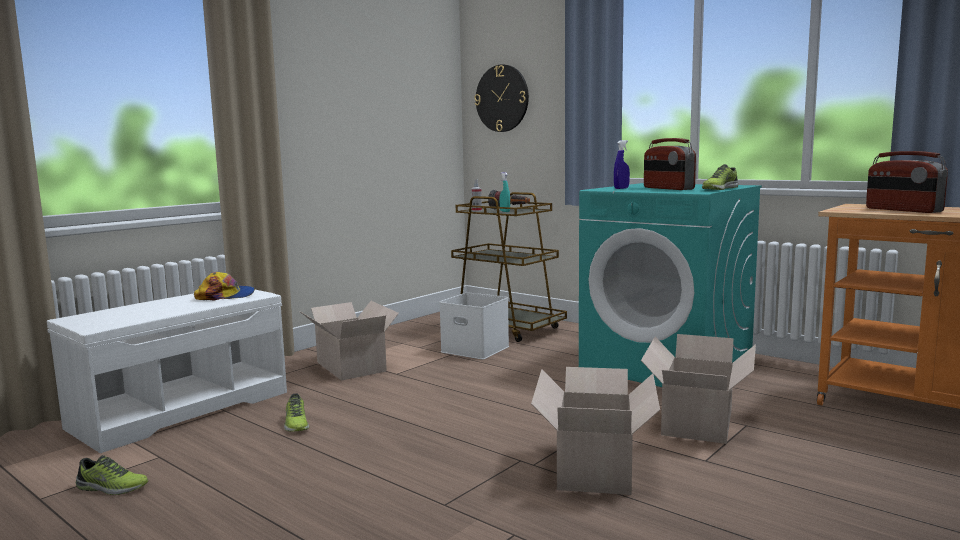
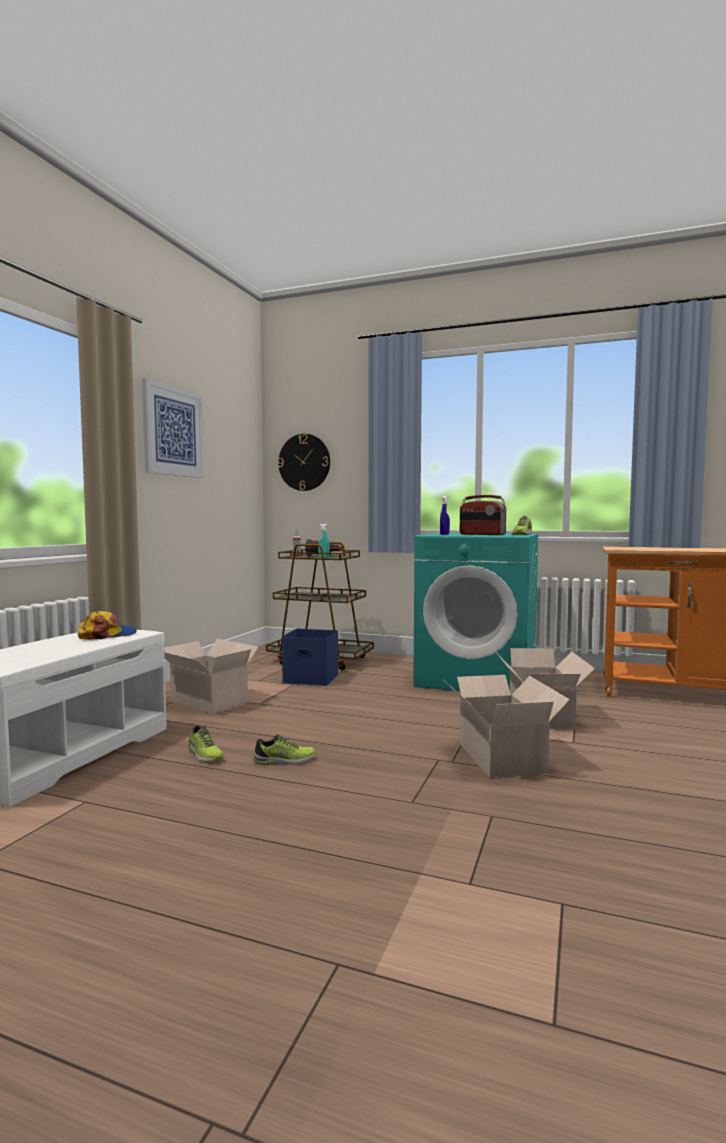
camera: 20 degrees left, 5 degrees down
(111, 488) = (58, 838): shoe -> shoe (284, 761)
(334, 76) = (173, 431): none -> picture
(476, 349) = (312, 678): white storage box -> blue storage box
(902, 210) = (655, 548): radio -> none

